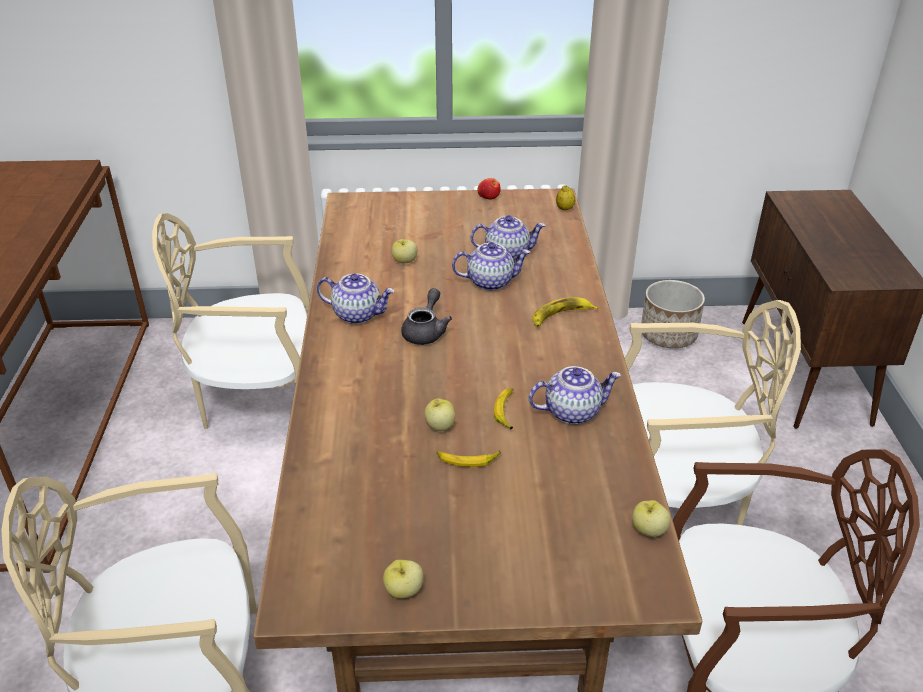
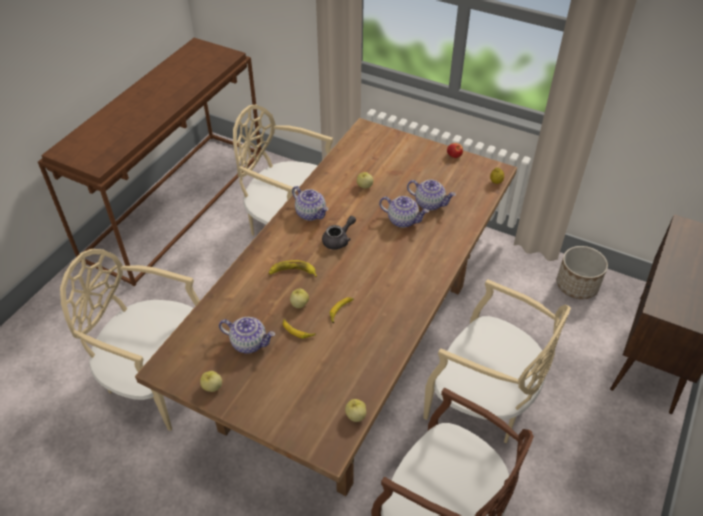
camera: 30 degrees right, 10 degrees up
(560, 316) = (424, 261): banana -> banana (292, 272)
(572, 411) = (377, 327): teapot -> teapot (249, 342)

